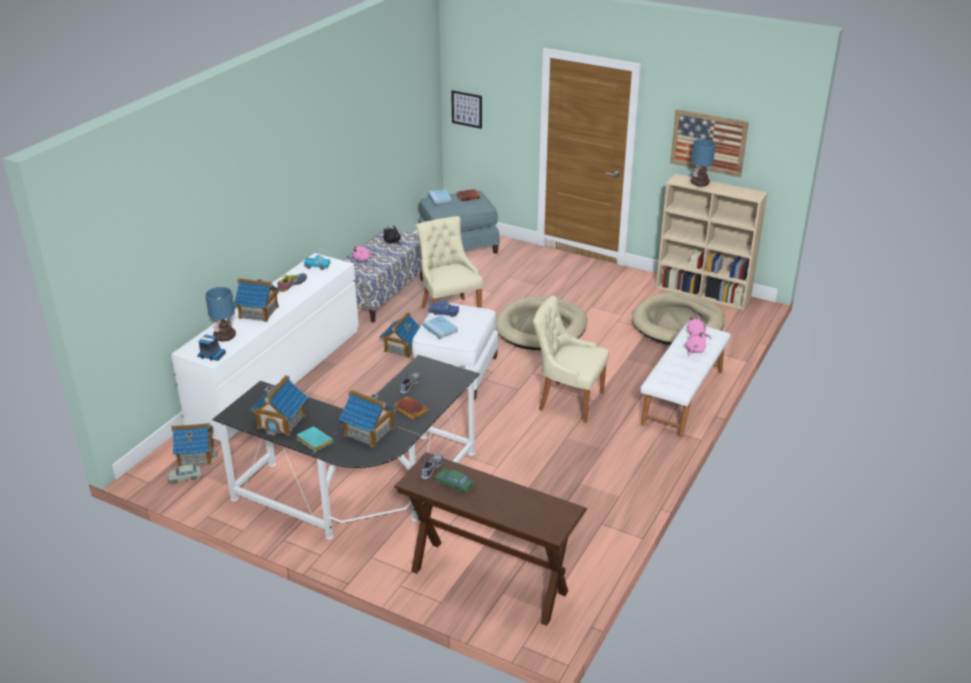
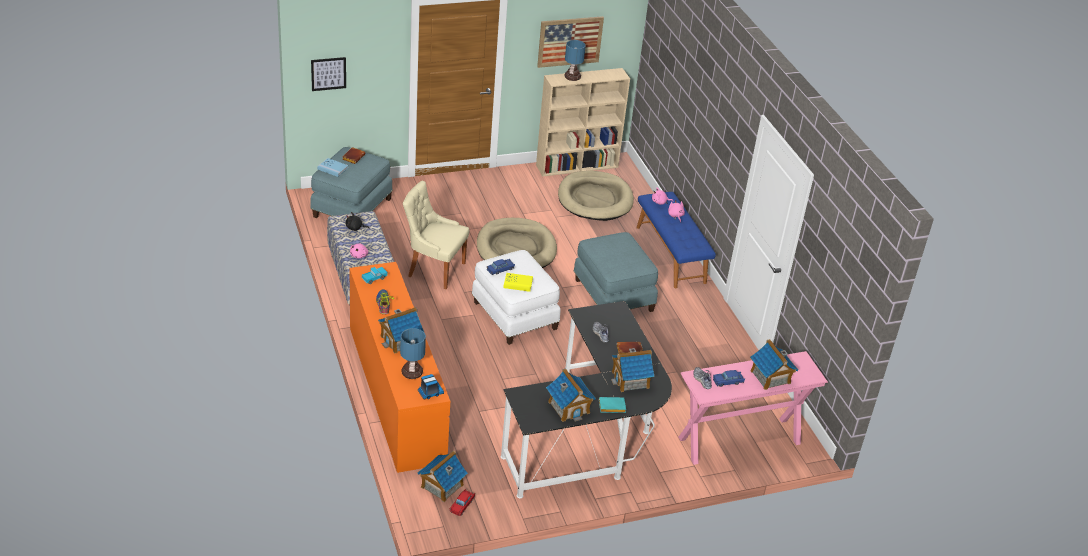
camera: 50 degrees left, 5 degrees up
(185, 477) = (462, 505): beige toy car -> red toy car
(277, 376) = (395, 392): white dresser -> orange dresser
(402, 348) = (447, 317): toy house -> toy house (770, 377)
(440, 328) = (518, 283): blue book -> yellow book
(454, 484) = (728, 381): green toy car -> blue toy car
(488, 581) = (739, 440): brown console table -> pink console table
(568, 400) = (612, 295): beige chair -> blue ottoman
(683, 397) = (671, 254): white bench -> blue bench

